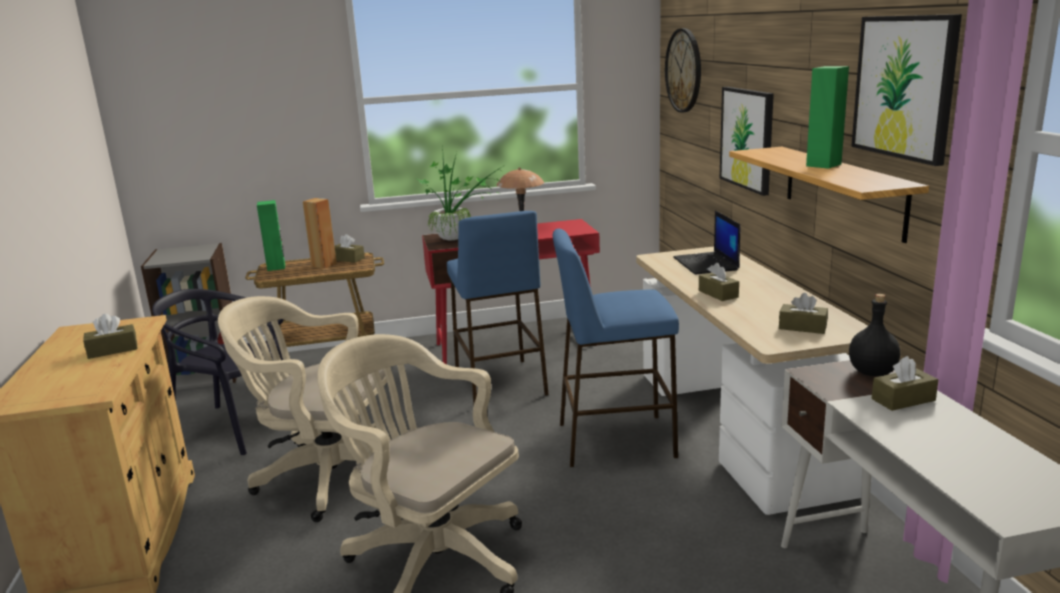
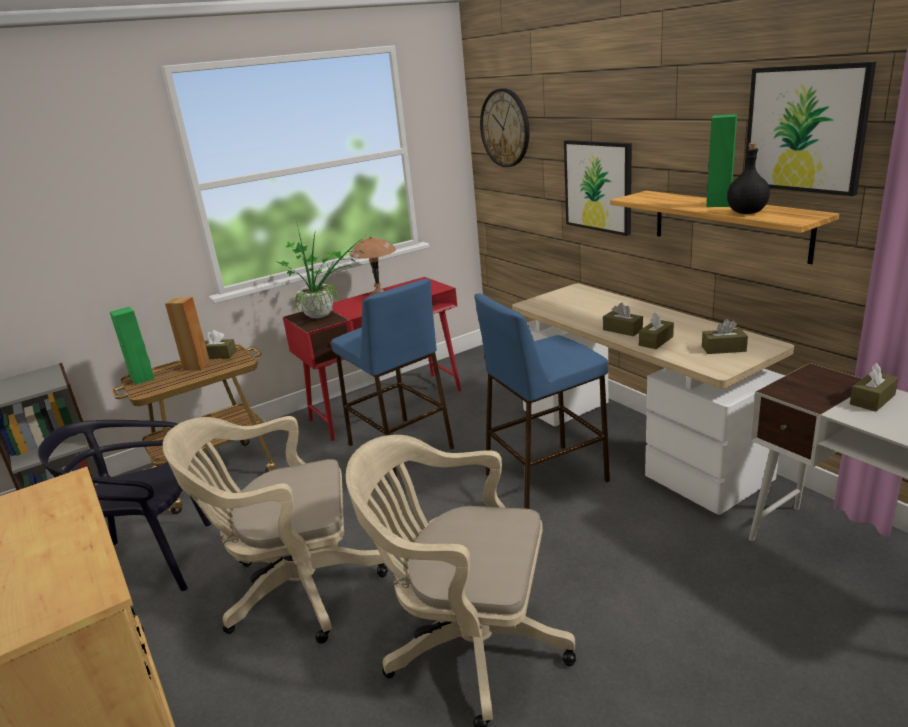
camera: 20 degrees left, 5 degrees up
(113, 350) = (62, 528): brown tissue box -> brown tissue box (656, 341)
(706, 264) = (582, 303): laptop -> none
(873, 372) = (823, 380): black bottle -> black bottle (747, 212)

